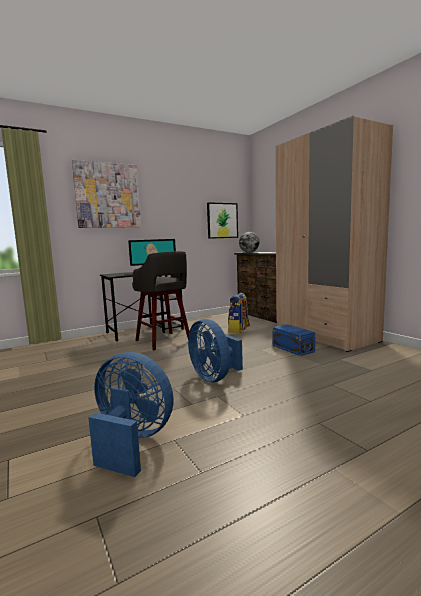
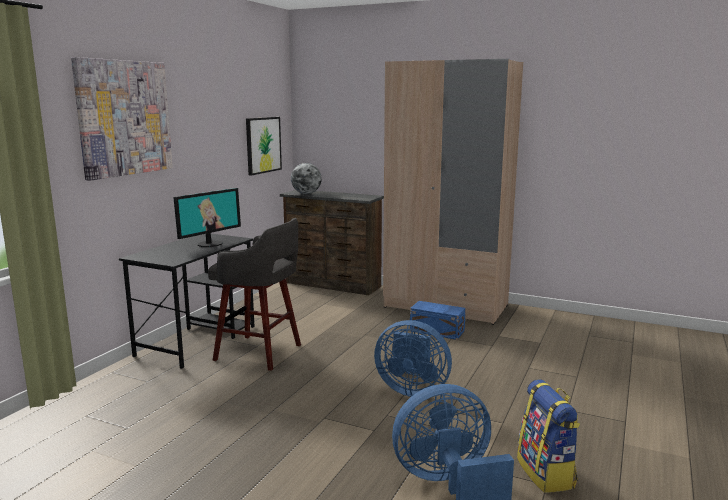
camera: 35 degrees left, 5 degrees up
(239, 330) = (335, 314): backpack -> backpack (546, 473)

